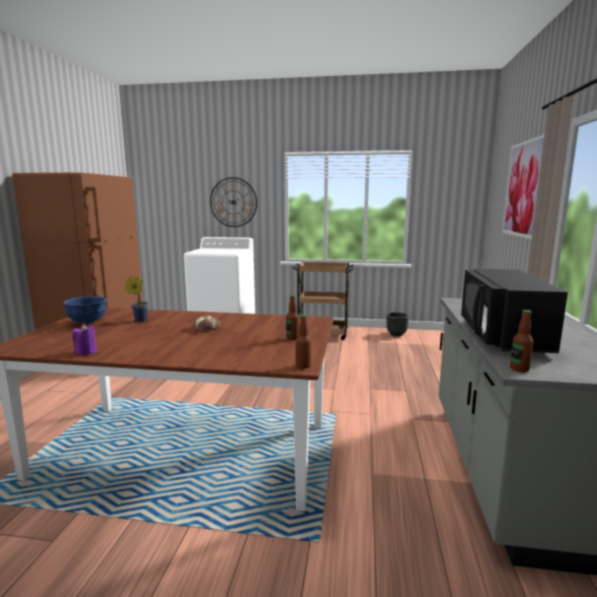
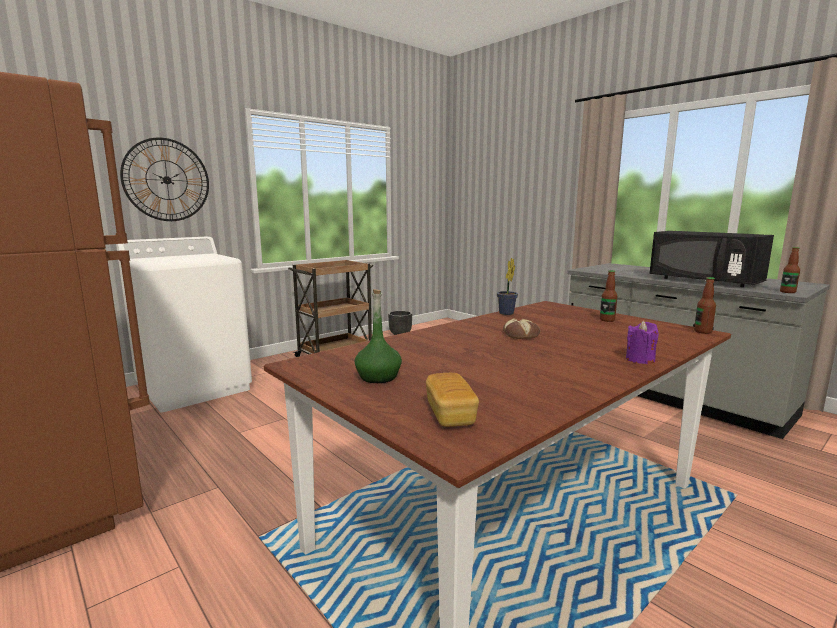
camera: 50 degrees left, 0 degrees up
(43, 341) = (450, 414): none -> bread
(86, 352) = (561, 395): purple candle -> purple candle (640, 360)
(88, 322) = (378, 377): blue bowl -> green bottle
(139, 320) = (424, 352): potted plant -> potted plant (505, 313)
(524, 189) = (529, 173): picture -> none

